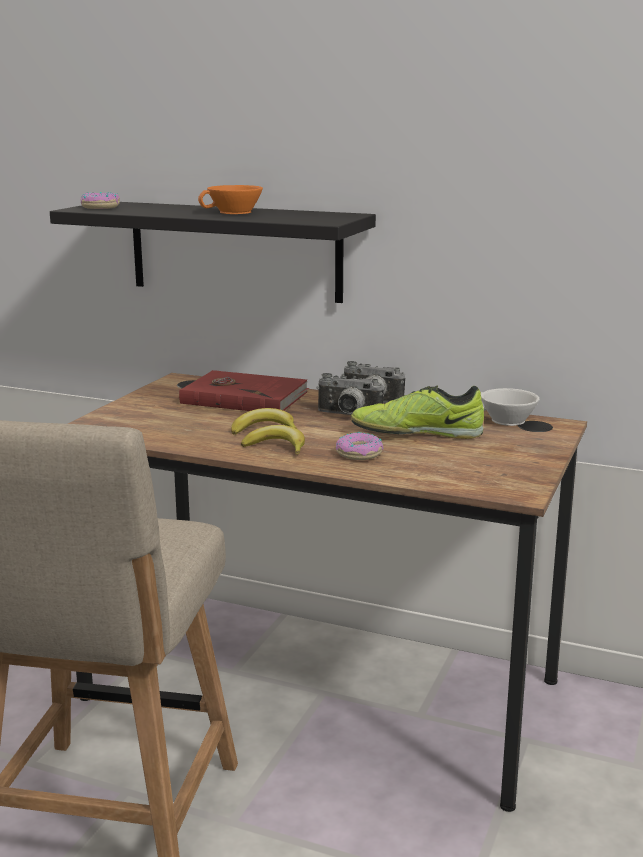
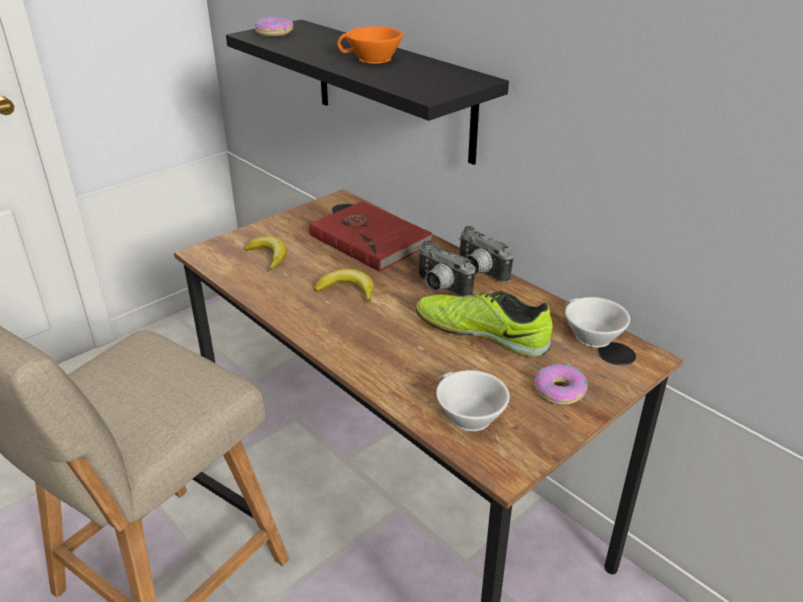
camera: 25 degrees right, 15 degrees up
(277, 447) = (335, 321): banana -> banana (268, 257)
(360, 454) = (400, 352): donut -> donut (560, 391)
(460, 475) = (467, 416): none -> white cup

